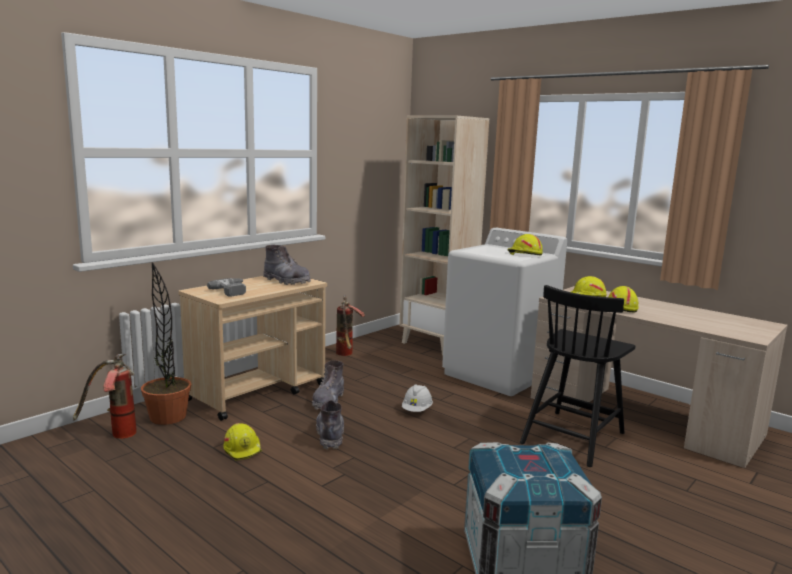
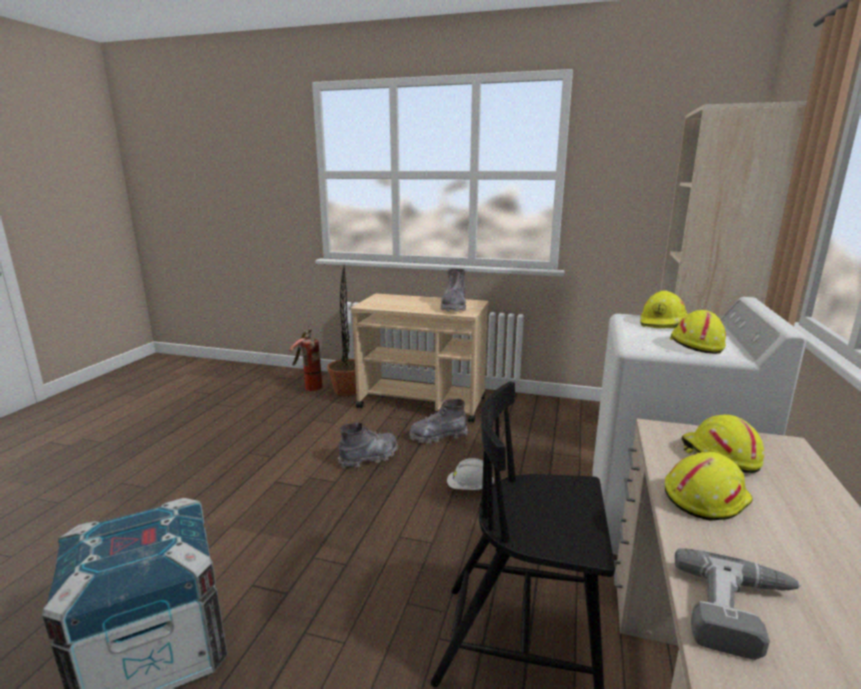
camera: 65 degrees right, 5 degrees up
(233, 291) = (395, 302): power drill -> power drill (740, 613)
(243, 449) = (317, 431): yellow hard hat -> yellow hard hat (663, 323)
(347, 355) = (557, 412): fire extinguisher -> none

